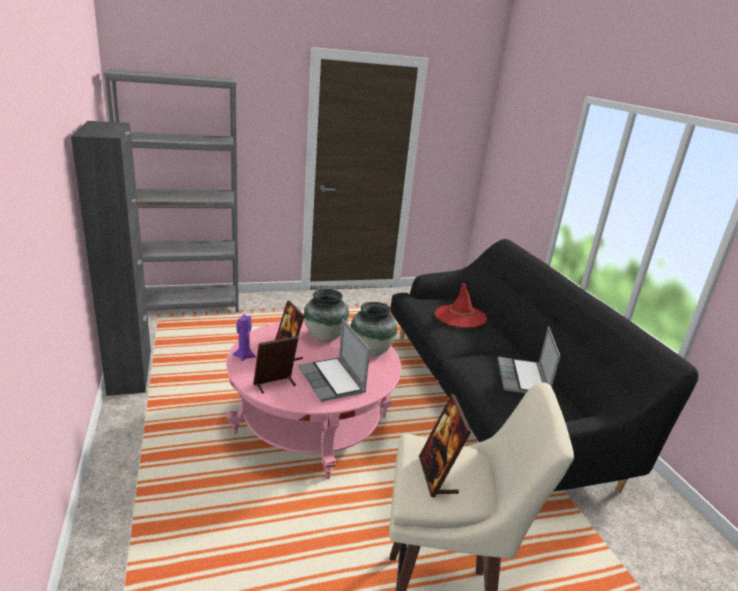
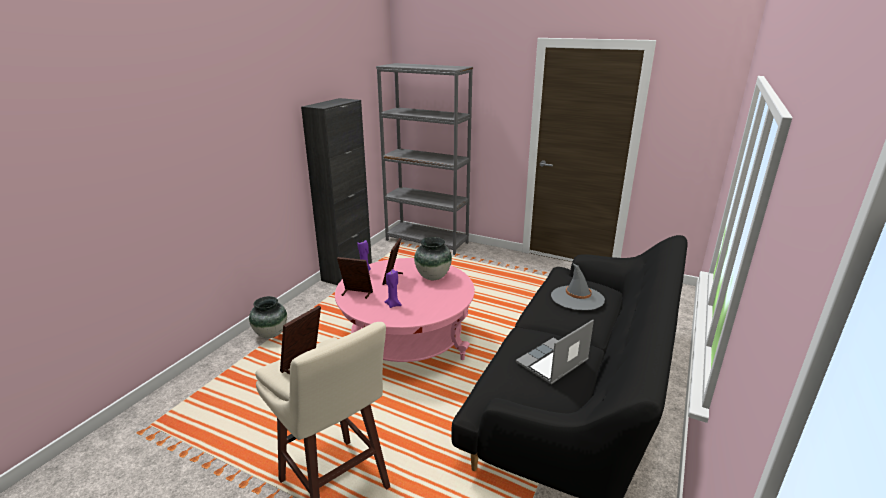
camera: 45 degrees right, 0 degrees up
(332, 381) = (393, 304): laptop -> purple candle
(371, 351) = (450, 296): vase -> vase (271, 334)
(460, 316) = (577, 298): red hat -> grey hat

